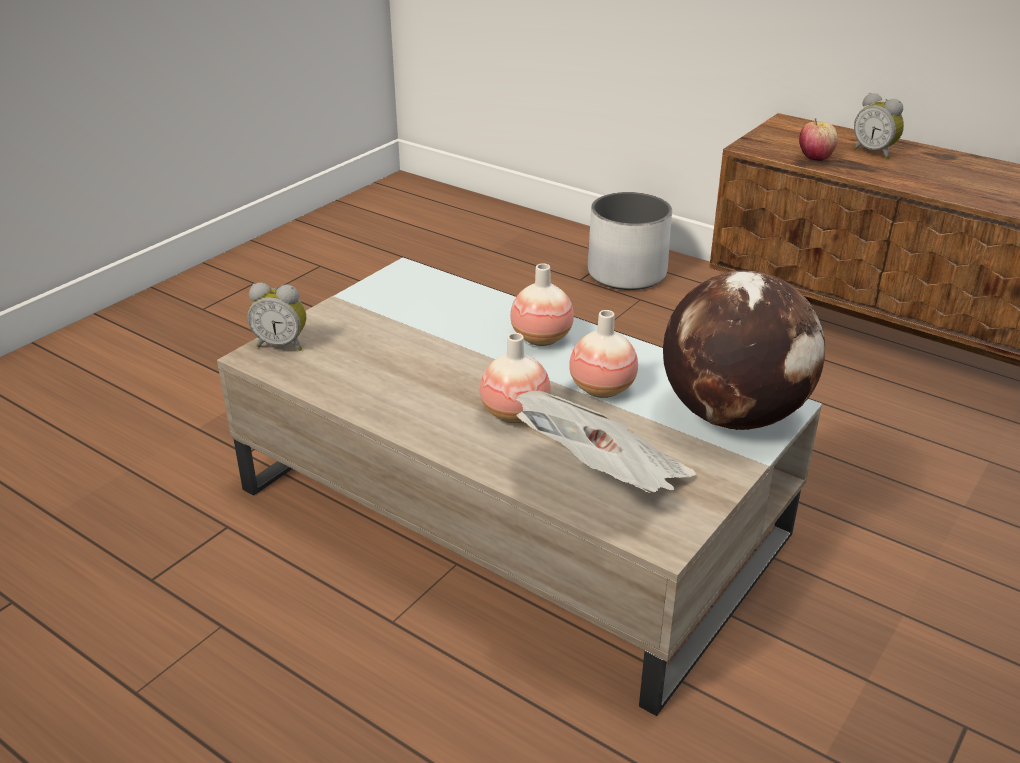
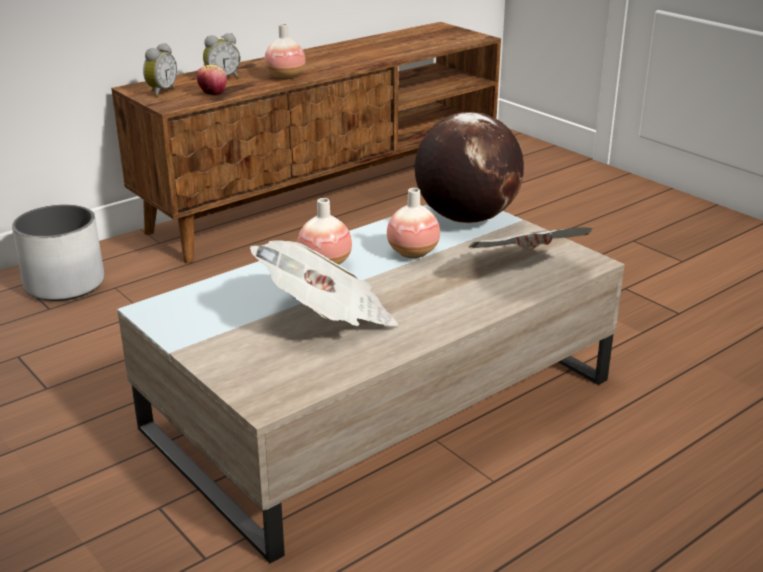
camera: 75 degrees left, 5 degrees down
(282, 344) = (253, 387): alarm clock -> alarm clock (160, 92)
(421, 360) = (328, 318): none -> newspaper
(515, 413) = (431, 288): vase -> vase (285, 77)

